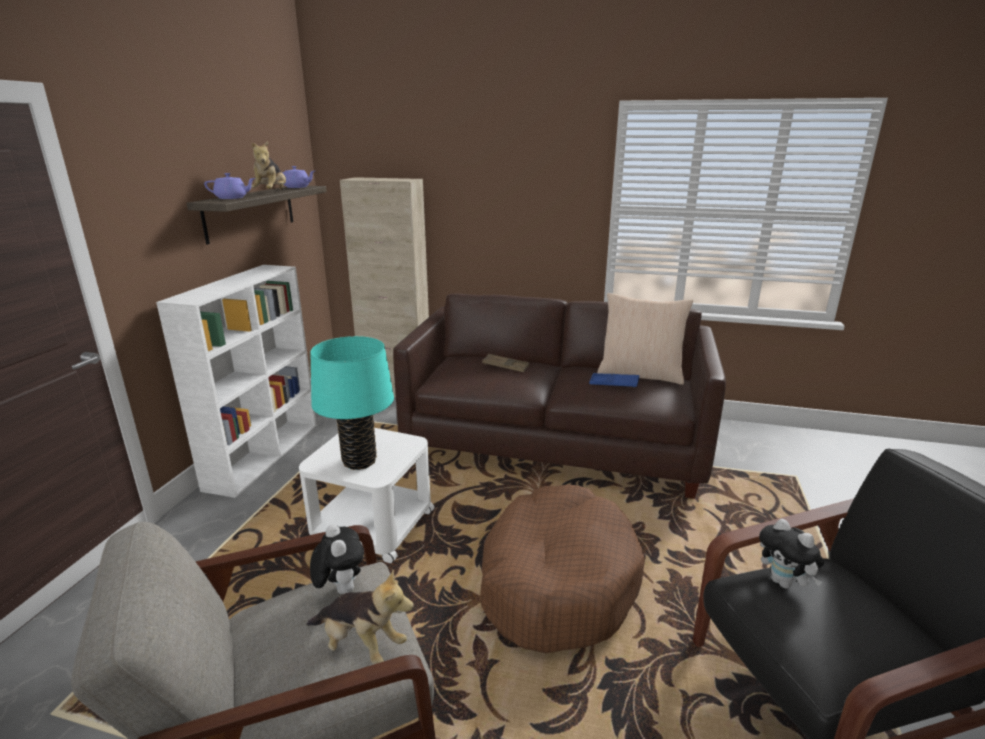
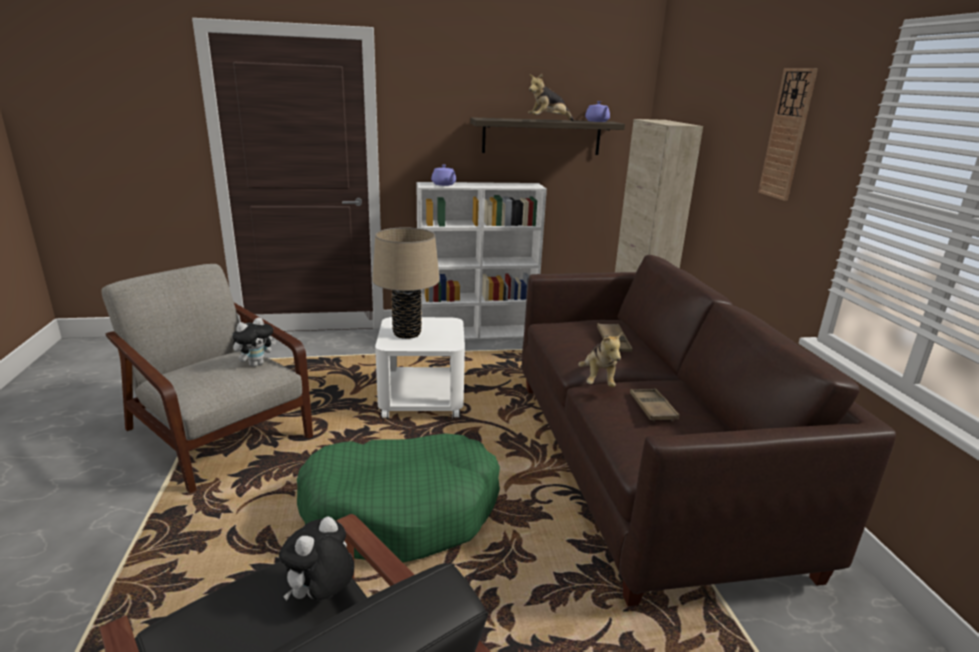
camera: 65 degrees right, 0 degrees up
(232, 198) = (505, 119): purple teapot -> purple teapot (444, 184)
(359, 462) = (407, 333): turquoise table lamp -> beige table lamp
(361, 644) = (205, 382): plush toy -> plush toy (598, 380)
(531, 177) = (787, 134): none -> wall clock
(557, 581) = (402, 510): brown dog bed -> green dog bed
(614, 383) = (652, 408): blue tray -> brown tray
(640, 374) = (714, 426): beige pillow -> none

